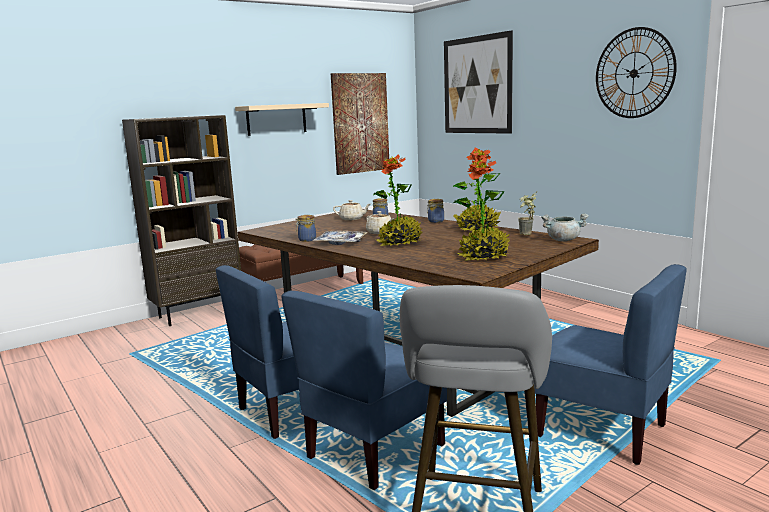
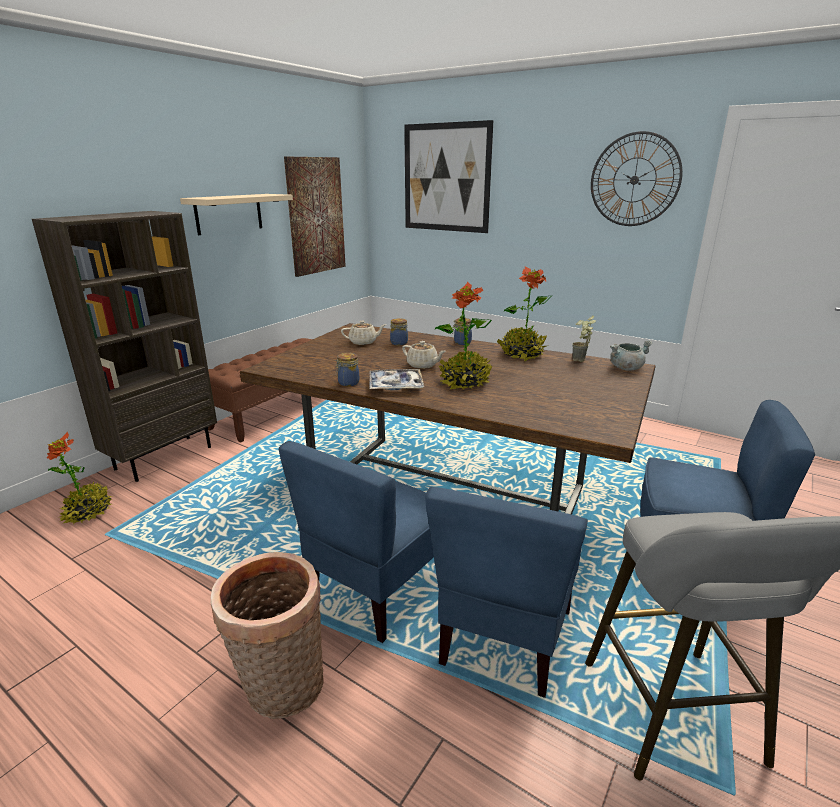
camera: 20 degrees left, 10 degrees up
(184, 451) = (281, 689): none -> basket
(484, 257) = (582, 401): potted plant -> potted plant (88, 512)

